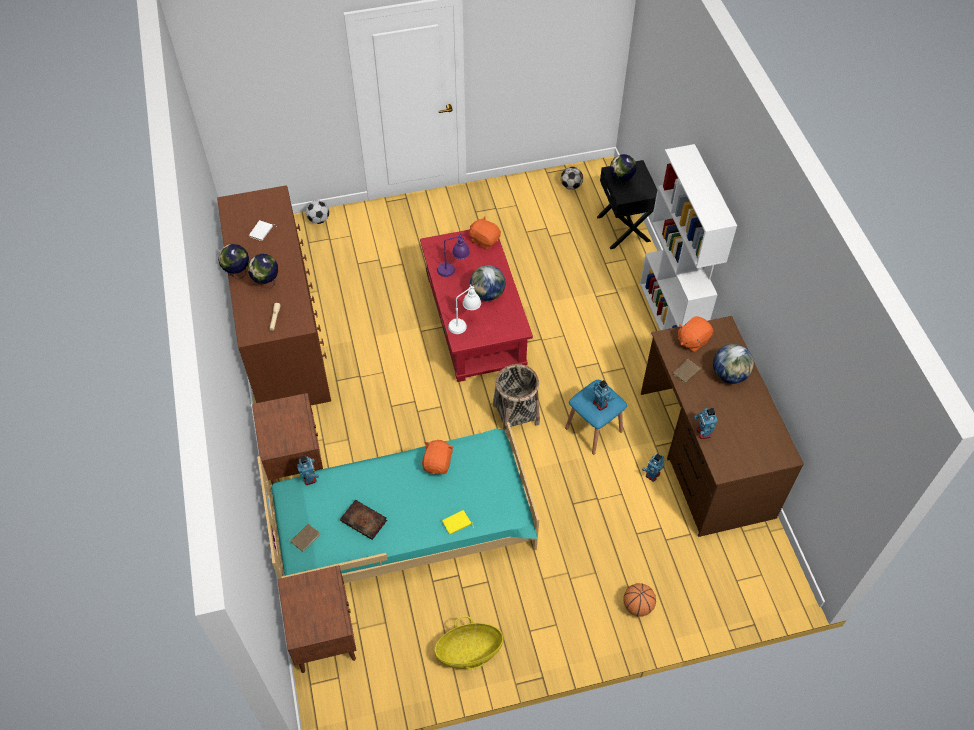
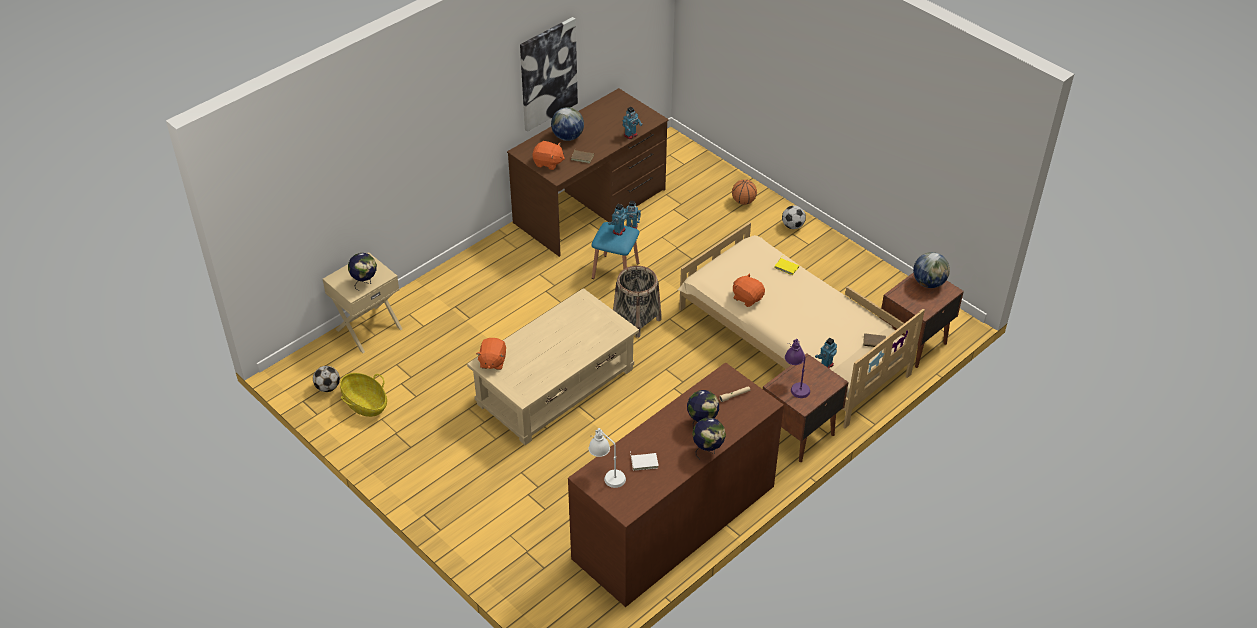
camera: 120 degrees left, 10 degrees down
(319, 220) = (505, 576): football -> football (792, 226)
(365, 521) = (830, 316): book -> none
(405, 526) = (791, 341): turquoise bed -> beige bed
(438, 463) = (747, 298): orange plush toy -> orange plush toy turned 60 degrees clockwise
(454, 270) = (545, 367): purple table lamp -> purple table lamp (795, 385)
(464, 323) = (602, 334): white table lamp -> white table lamp (606, 475)
(469, 651) = (850, 267): basket -> basket (365, 404)
(475, 320) = (555, 387): red coffee table -> beige coffee table
(487, 294) = (558, 332): globe -> globe (928, 283)
(624, 228) = (368, 328): black nightstand -> beige nightstand
(670, 319) = (465, 264): white bookcase -> none
(776, 323) = (548, 73): none -> picture

